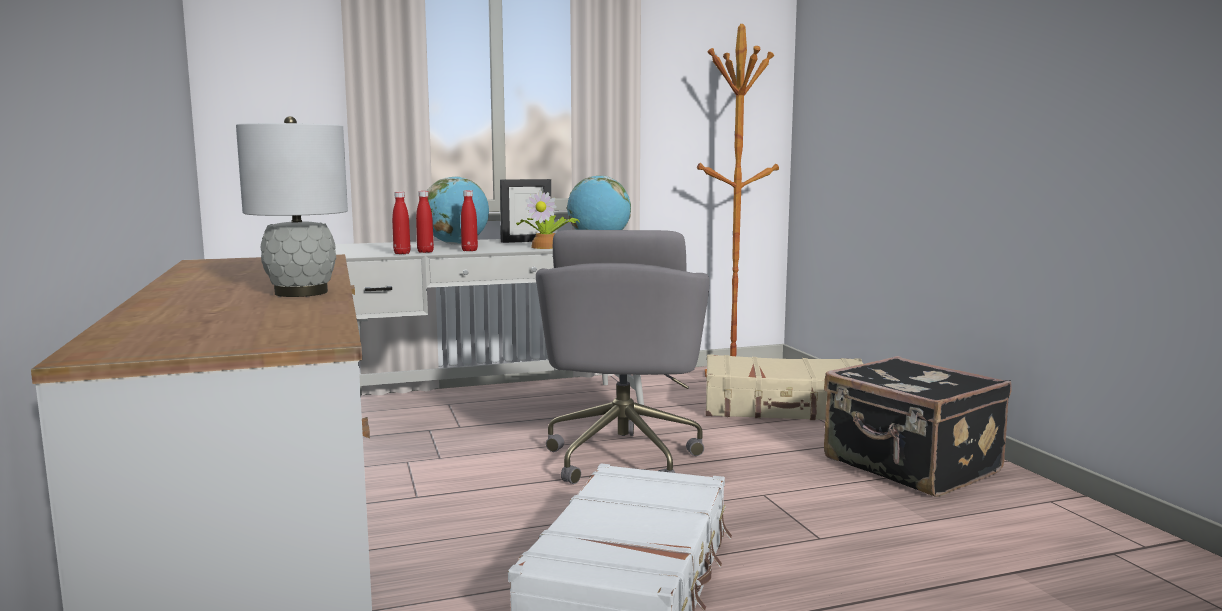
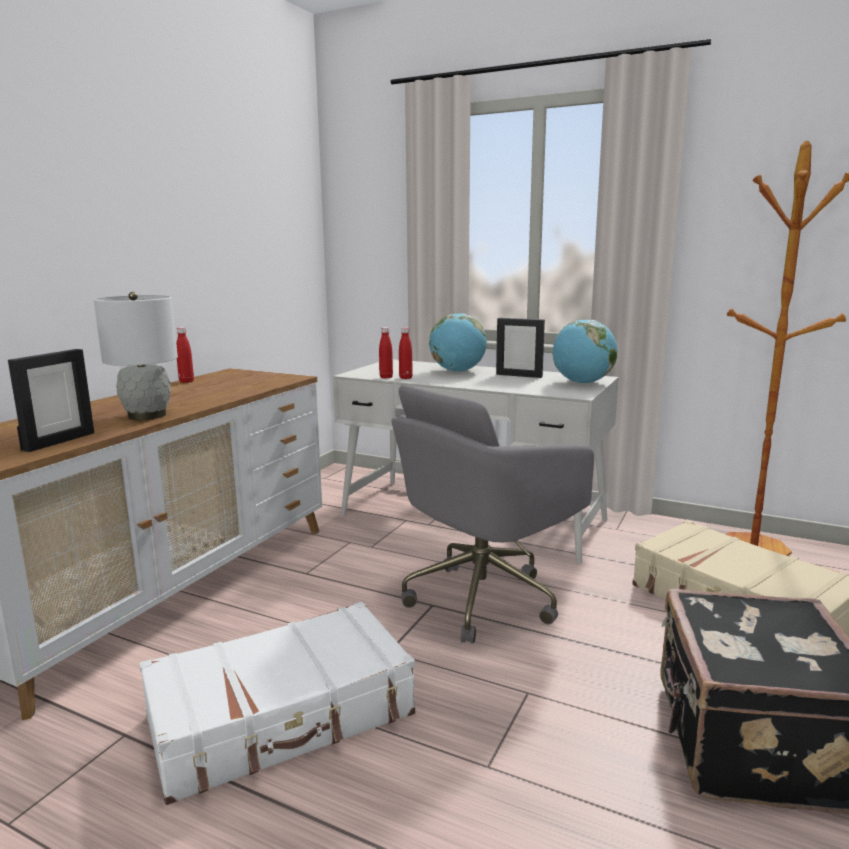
camera: 45 degrees right, 5 degrees up
(302, 317) = (59, 441): none -> picture frame
(469, 250) = (438, 381): red bottle -> red bottle (186, 381)
(547, 247) = (508, 386): potted plant -> none

